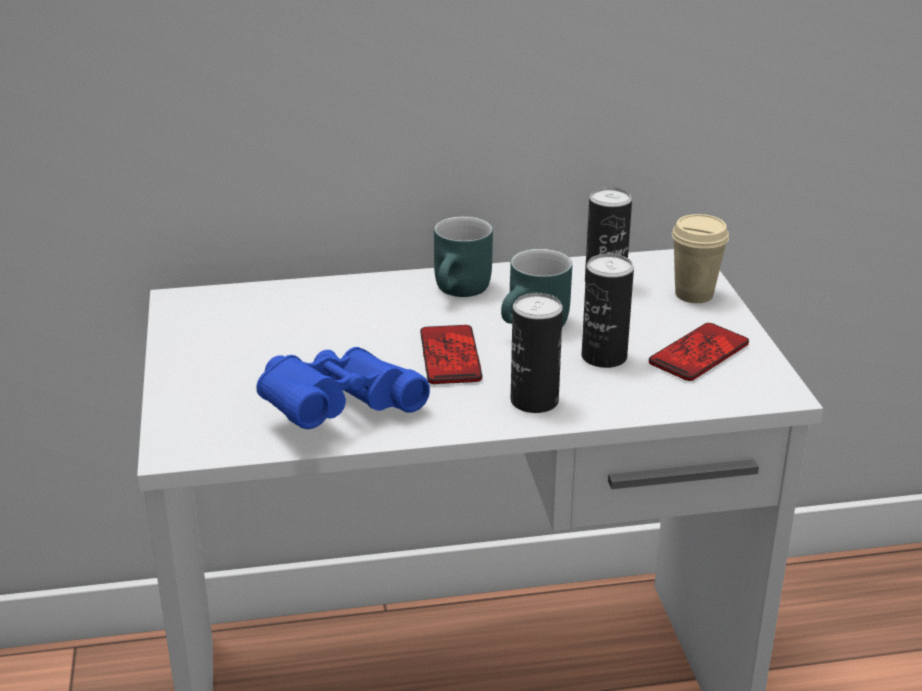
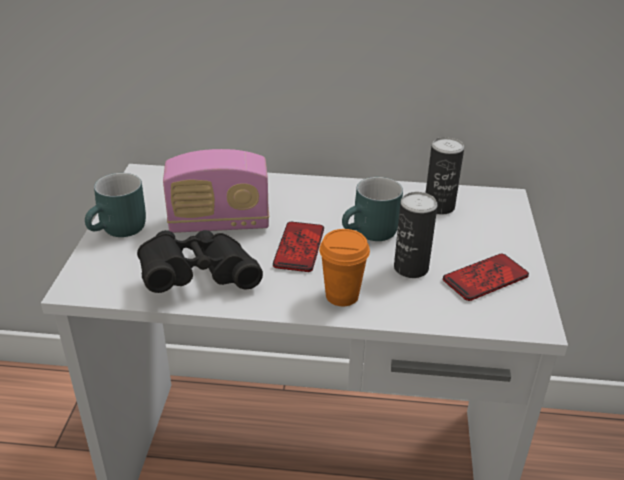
camera: 15 degrees right, 5 degrees up
(327, 344) = (219, 223): none -> radio
(337, 412) = (198, 278): blue binoculars -> black binoculars
(463, 291) = (333, 197): turquoise mug -> turquoise mug (120, 231)
(534, 401) = (342, 296): can -> orange cup
(694, 294) = (502, 227): beige cup -> none

